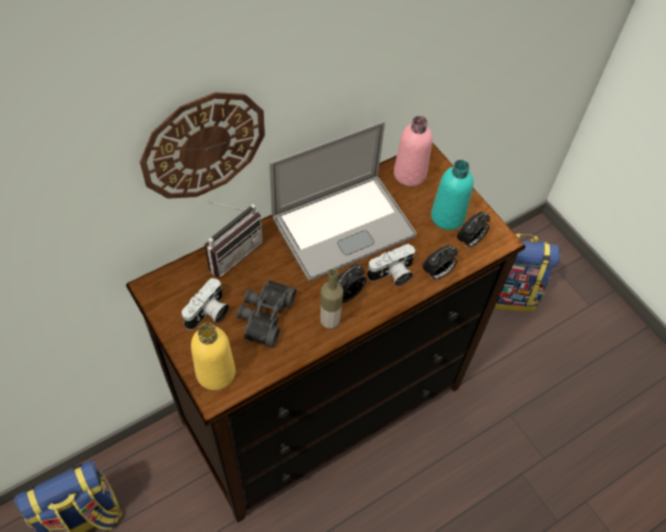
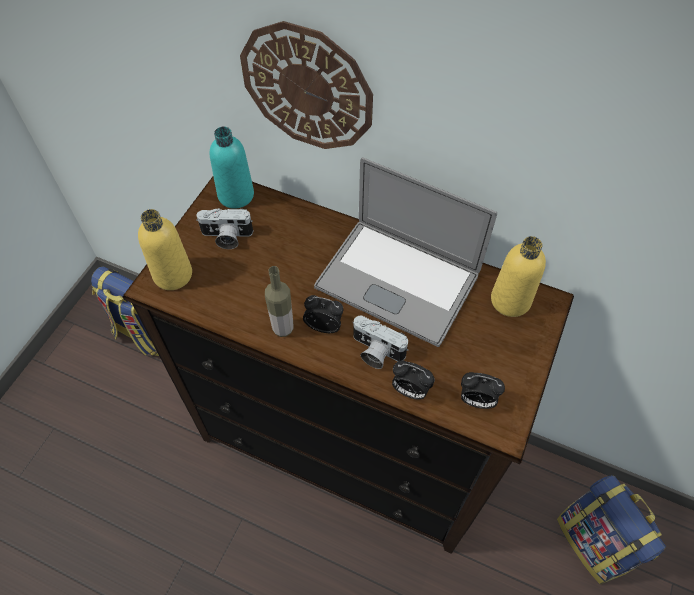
camera: 60 degrees right, 0 degrees up
(231, 251) = (301, 215): radio -> none
(264, 316) = (252, 275): black binoculars -> none
(409, 174) = (510, 300): pink bottle -> yellow bottle
(447, 216) = (488, 362): turquoise bottle -> turquoise bottle (236, 195)

